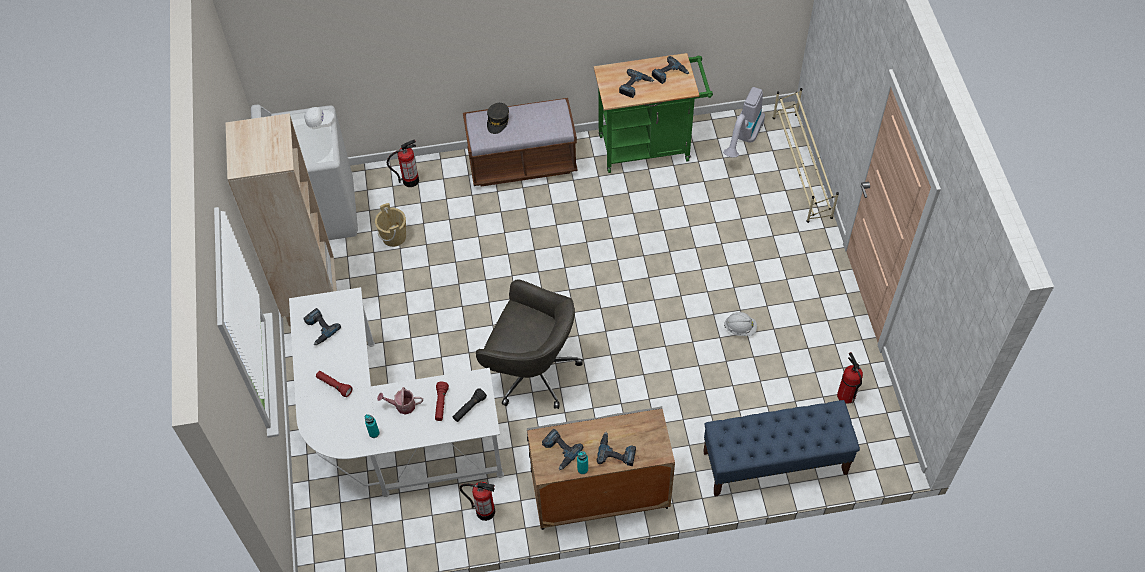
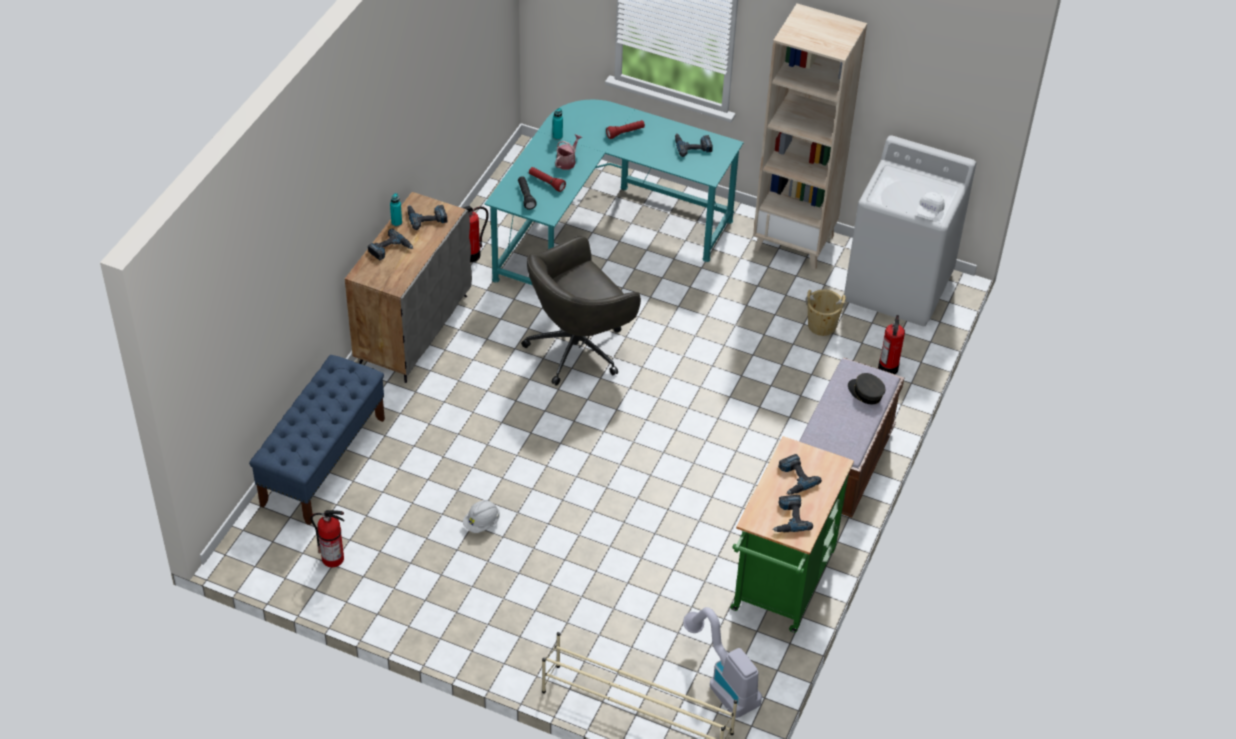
camera: 120 degrees right, 10 degrees down
(386, 432) = (603, 231): white desk -> turquoise desk

